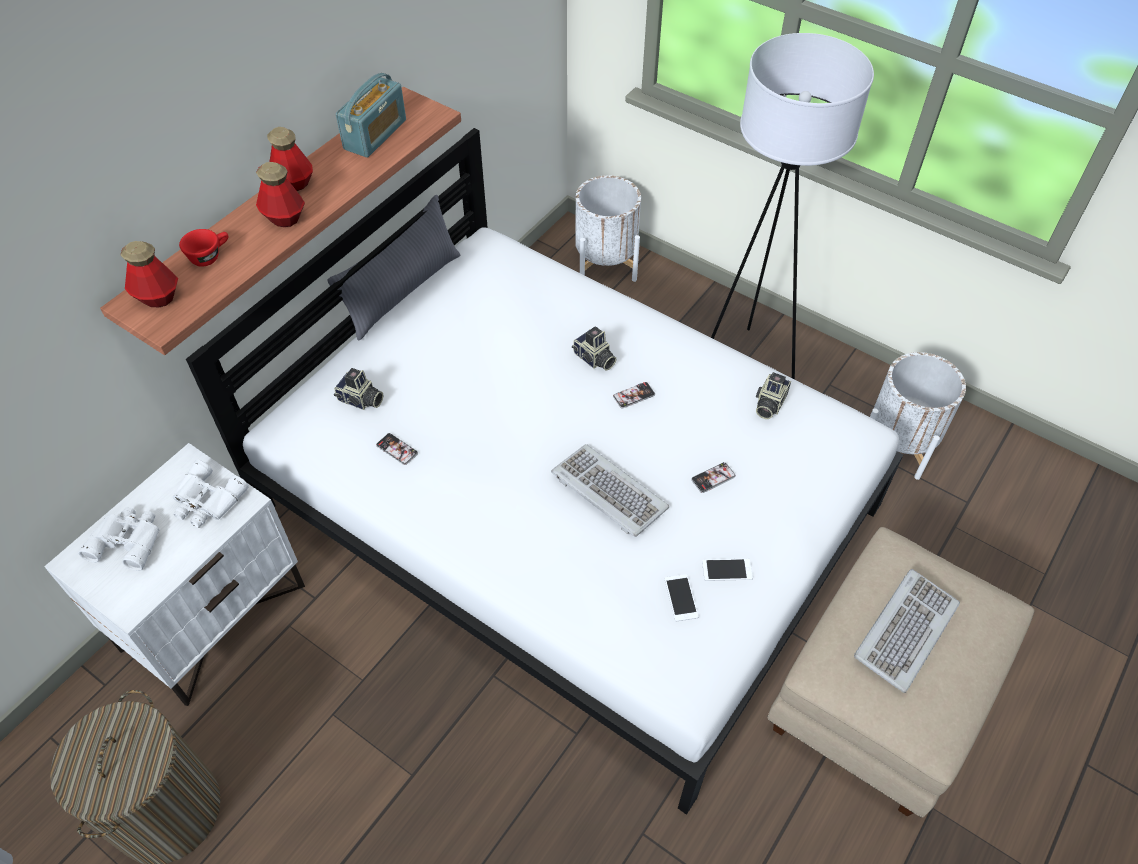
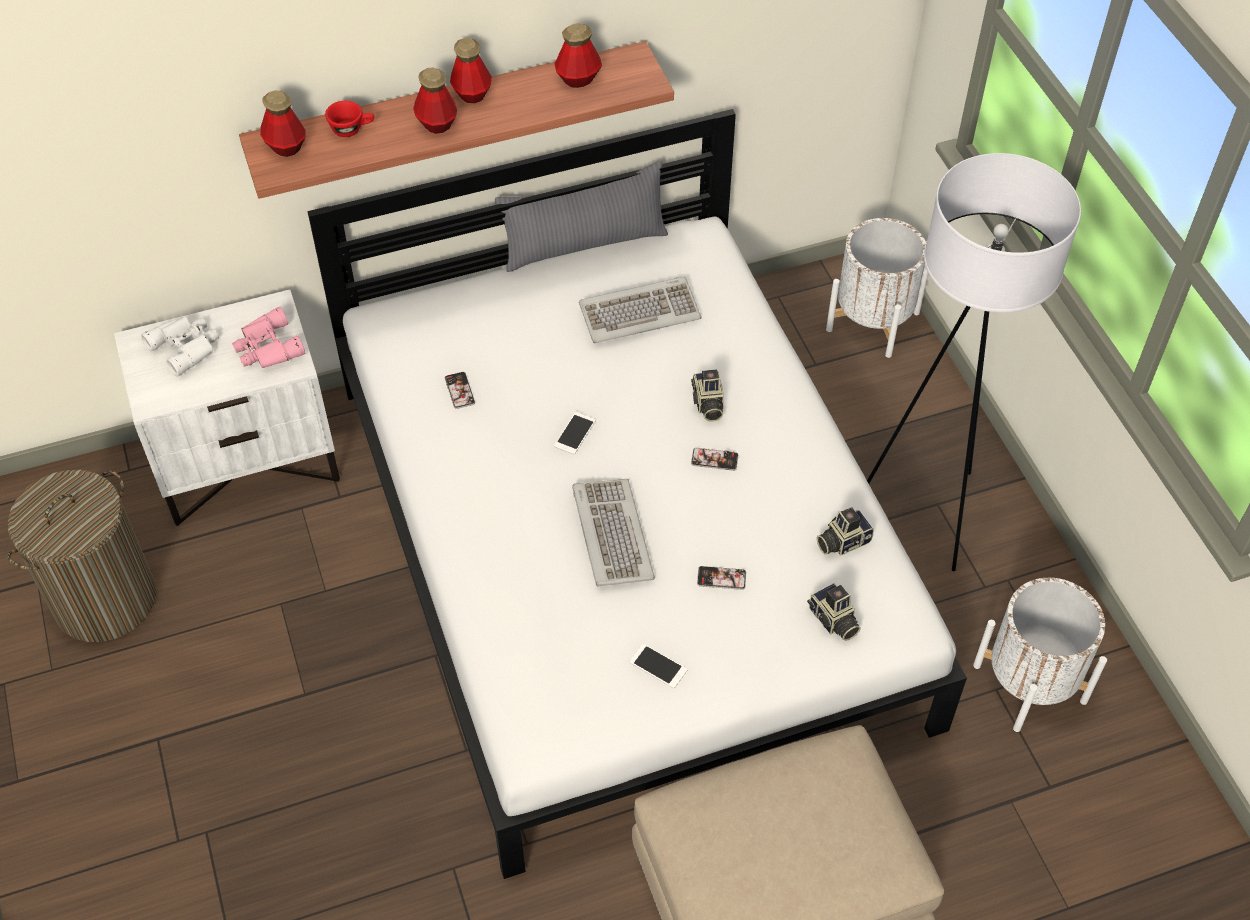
camera: 35 degrees right, 0 degrees up
(207, 501) = (266, 348): white binoculars -> pink binoculars
(360, 400) = (464, 329): camera -> camera (833, 621)
(375, 134) = (578, 79): radio -> bottle
(681, 597) = (594, 664): phone -> phone (574, 433)
(904, 630) = (777, 821): keyboard -> keyboard (639, 312)

